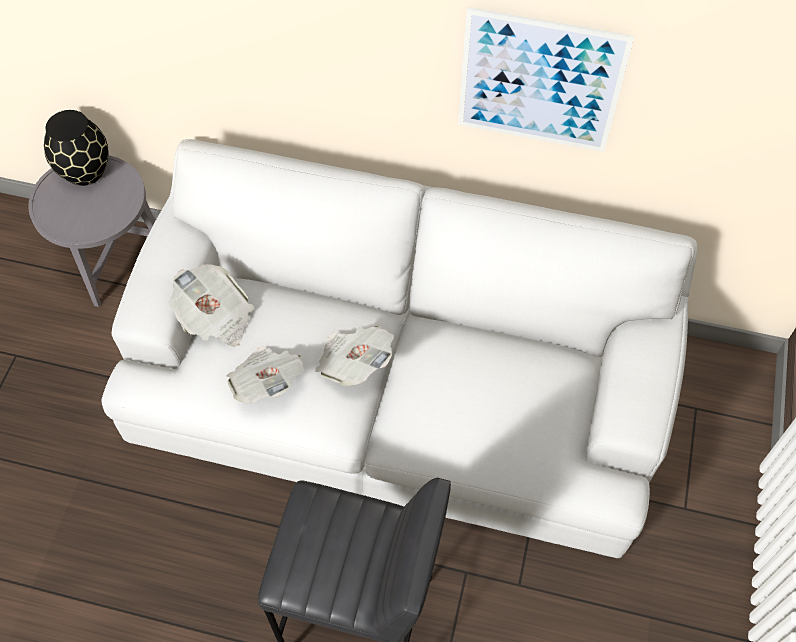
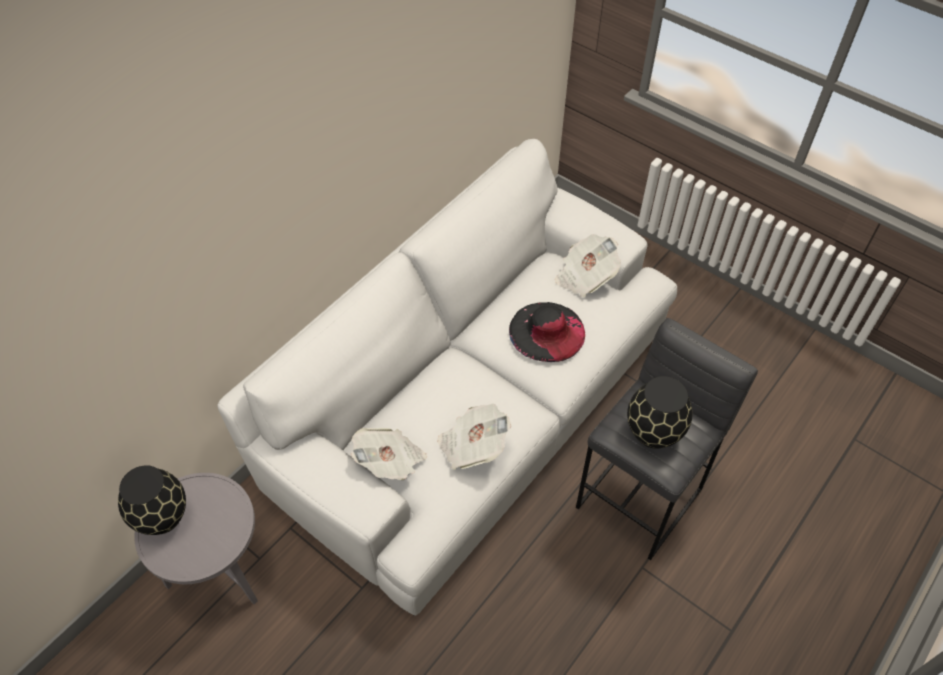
camera: 65 degrees left, 5 degrees down
(325, 544) = (653, 433): none -> black vase
(354, 363) = (486, 383): newspaper -> newspaper (585, 276)
(458, 396) = (547, 331): none -> black hat
(539, 82) = (419, 115): picture -> none

